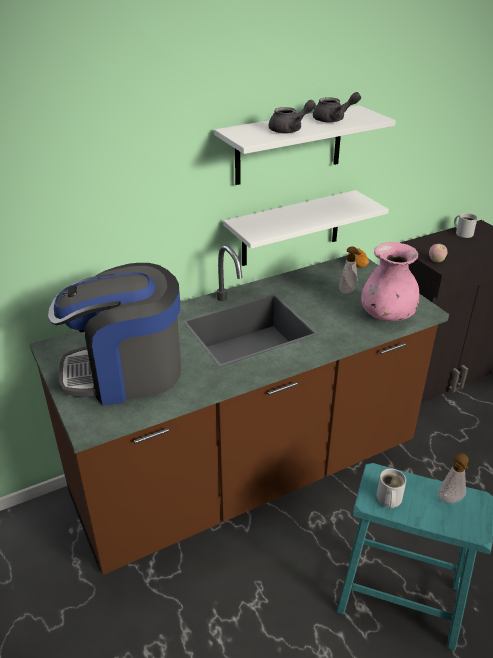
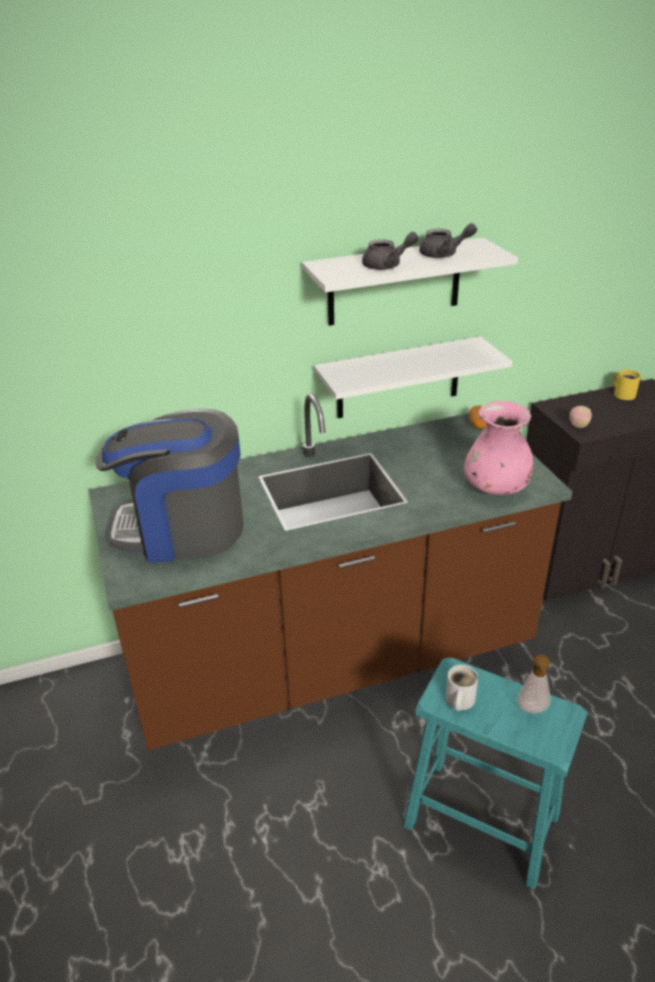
camera: 10 degrees right, 0 degrees up
(348, 292) = (458, 456): soap dispenser -> none
(463, 233) = (623, 394): white mug -> yellow mug

